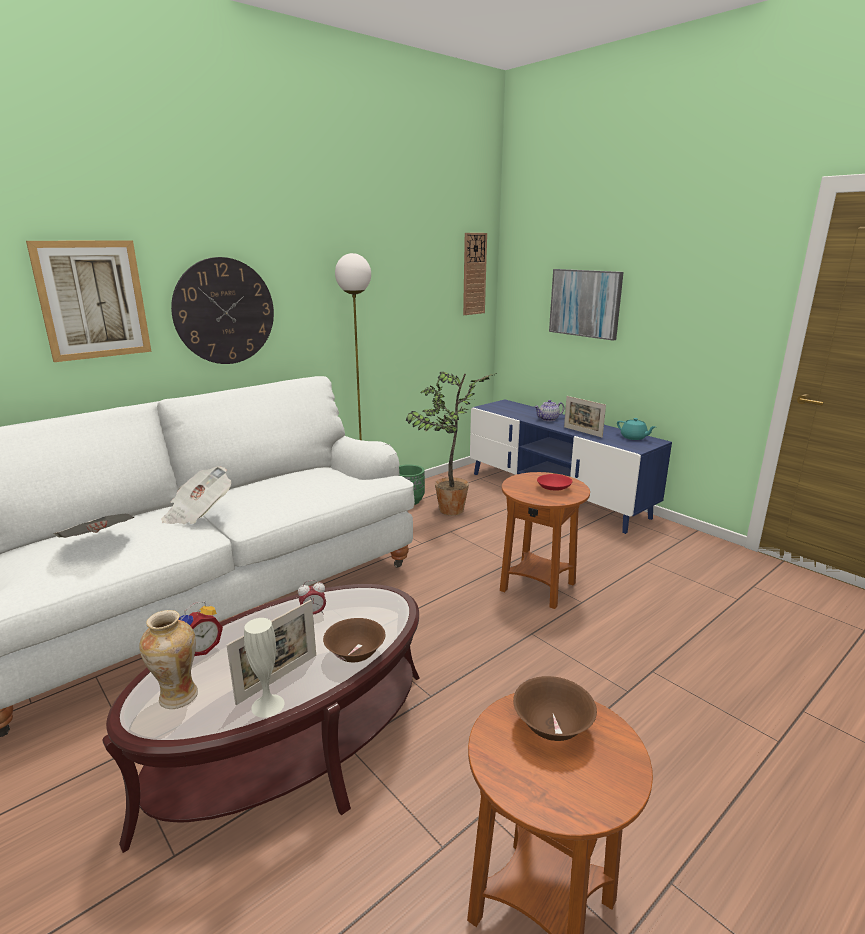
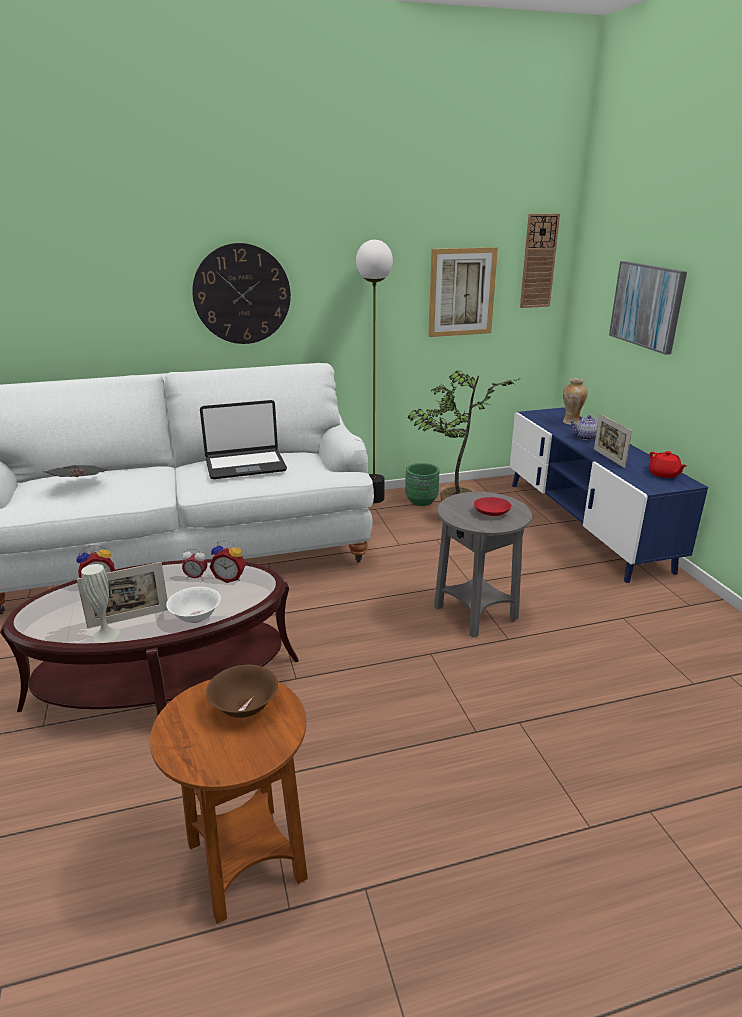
camera: 25 degrees right, 5 degrees up
(93, 300) = (125, 280): picture -> picture (461, 292)
(178, 697) = (58, 611): vase -> vase (571, 422)
(198, 513) = (165, 475): newspaper -> none
(280, 487) = (245, 465): none -> laptop
(351, 604) = (230, 578): none -> alarm clock
(355, 654) = (196, 617): brown bowl -> white bowl
(538, 587) = (476, 613): brown side table -> grey side table
(634, 437) = (664, 474): turquoise teapot -> red teapot

